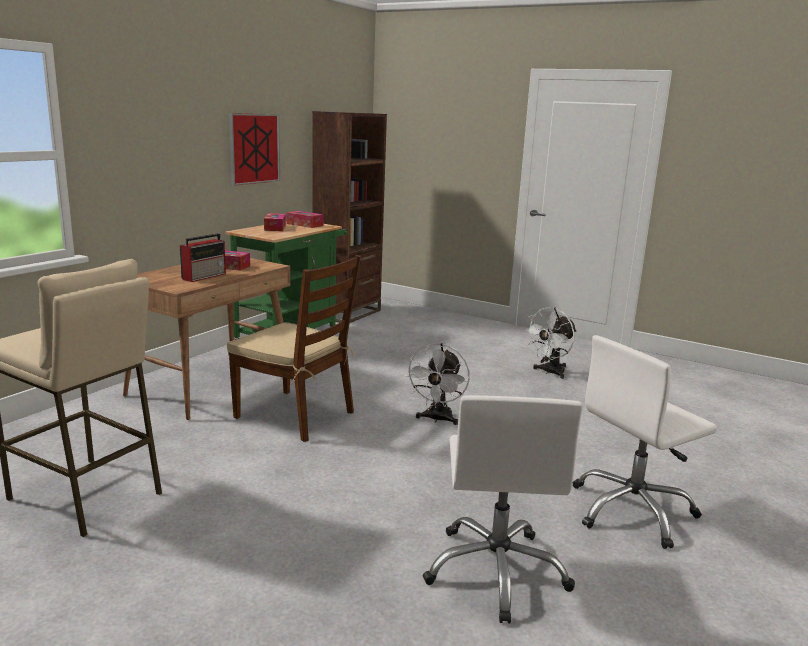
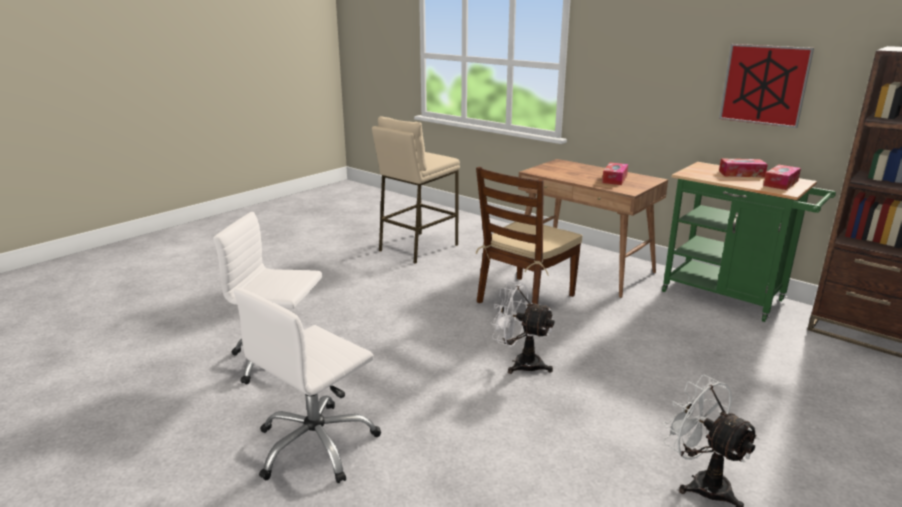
camera: 100 degrees right, 5 degrees up
(205, 276) = (574, 175): radio -> none
(632, 511) = (316, 445): white office chair -> white office chair turned 120 degrees counterclockwise

